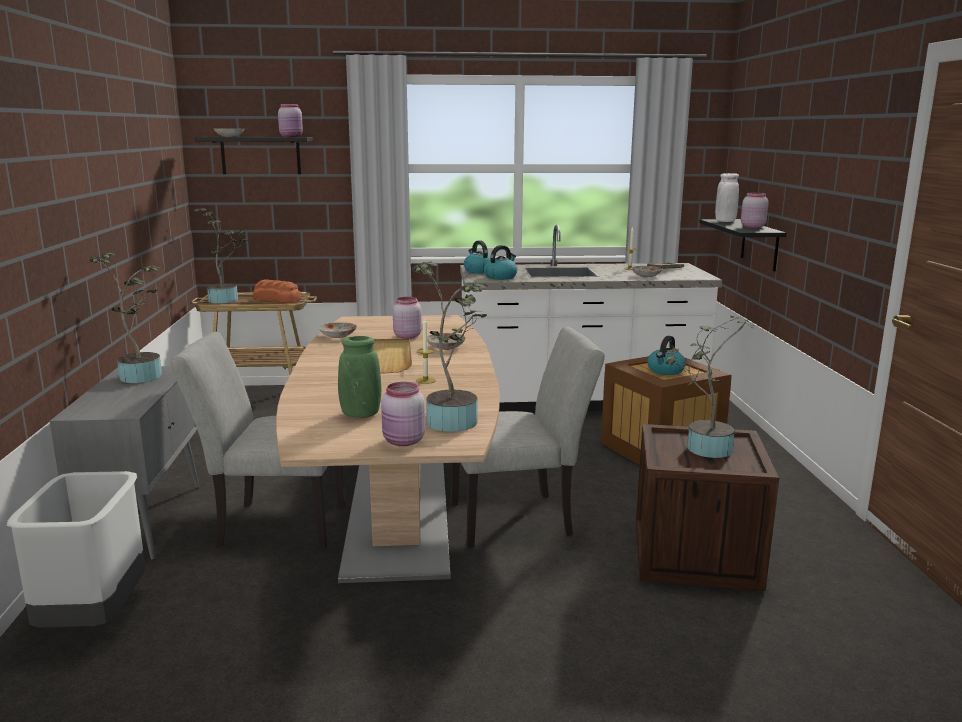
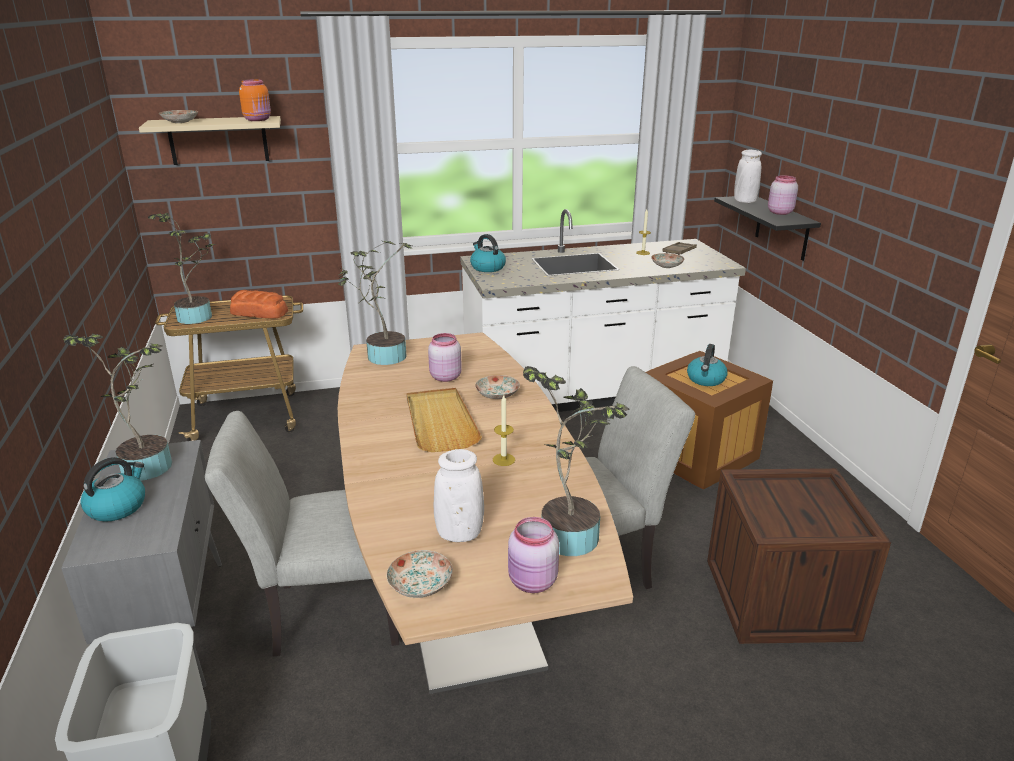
camera: 10 degrees left, 10 degrees up
(261, 155) = (218, 140): black shelf -> beige shelf
(292, 136) = (258, 120): pink jar -> orange jar
(338, 336) = (366, 383): plate -> plate (421, 585)
(361, 414) = (459, 534): green vase -> white vase
(500, 277) = (516, 277): kettle -> kettle (117, 507)
(703, 448) = (795, 500): potted plant -> potted plant (382, 356)

